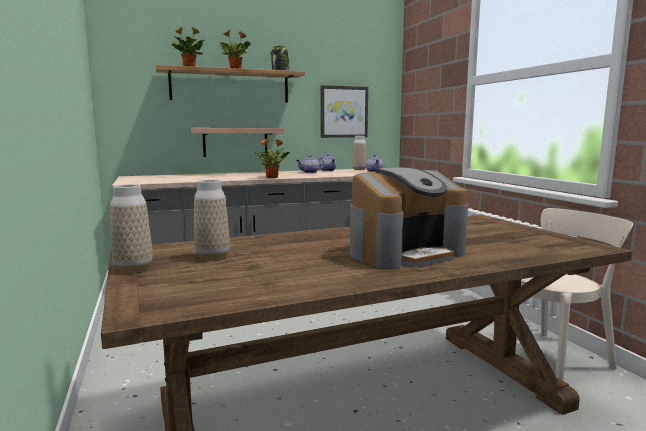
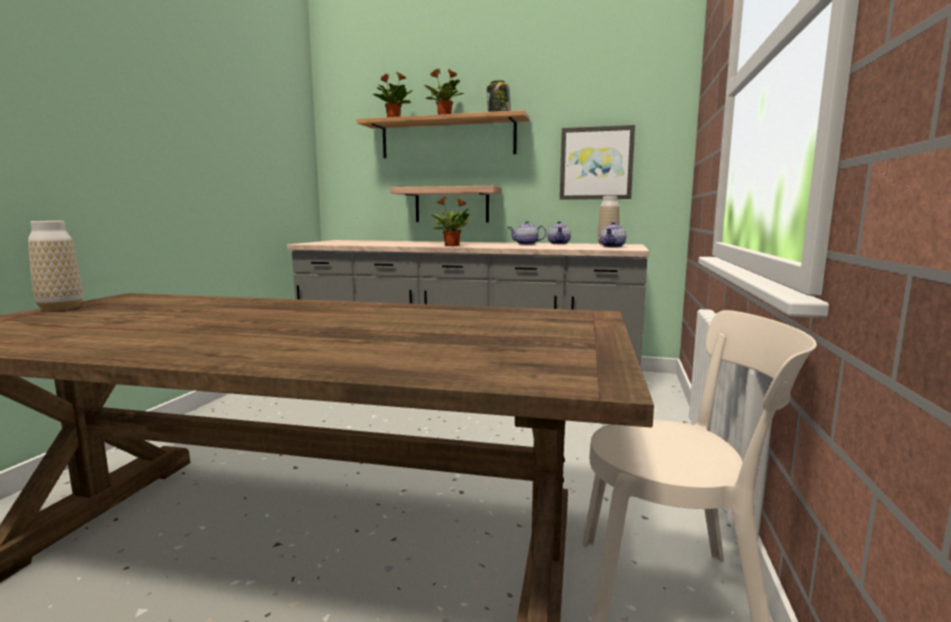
camera: 35 degrees right, 0 degrees up
(212, 257) = (141, 309): vase -> none
(405, 253) = (292, 335): coffee machine -> none

